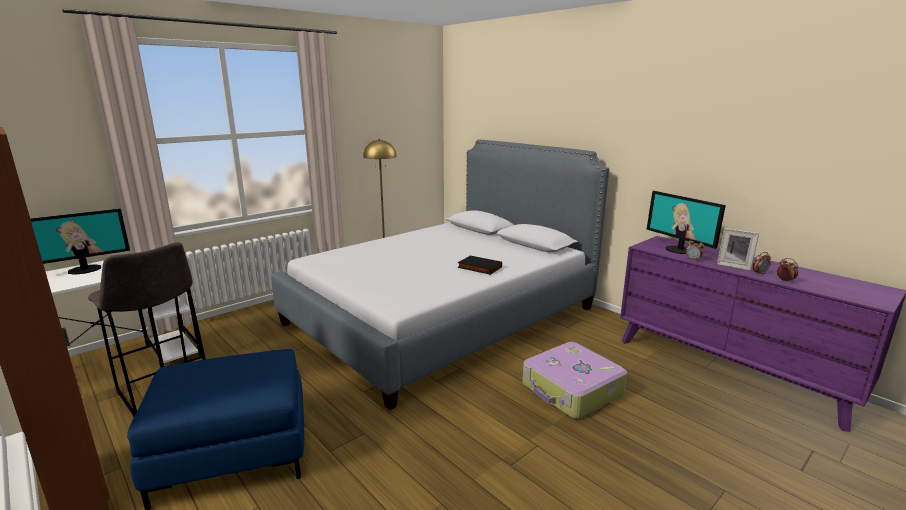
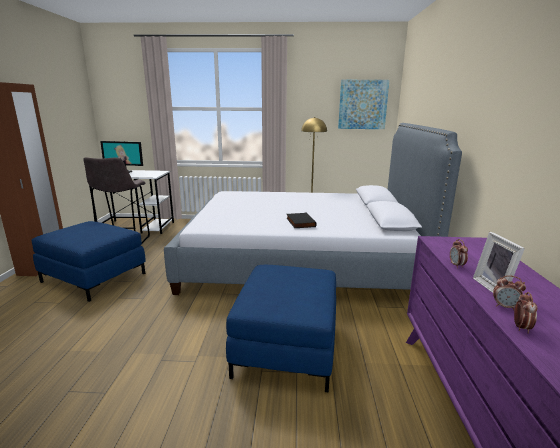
camera: 45 degrees right, 0 degrees up
(412, 119) = (362, 104): none -> picture
(572, 390) = (287, 347): suitcase -> blue ottoman
(679, 250) = (470, 254): monitor -> none

